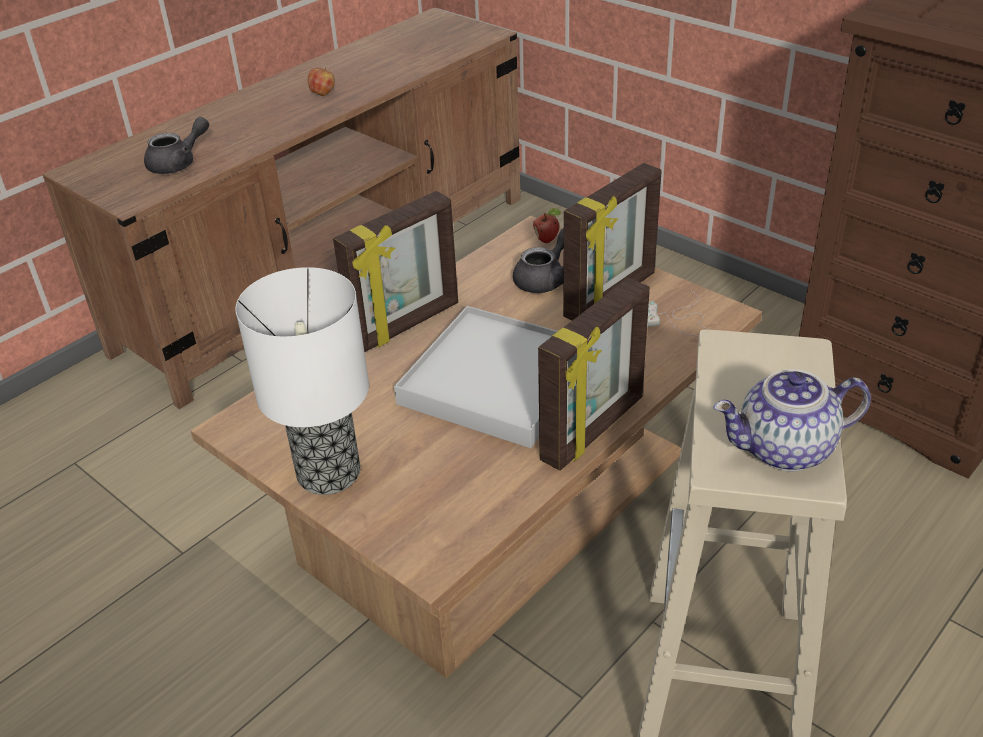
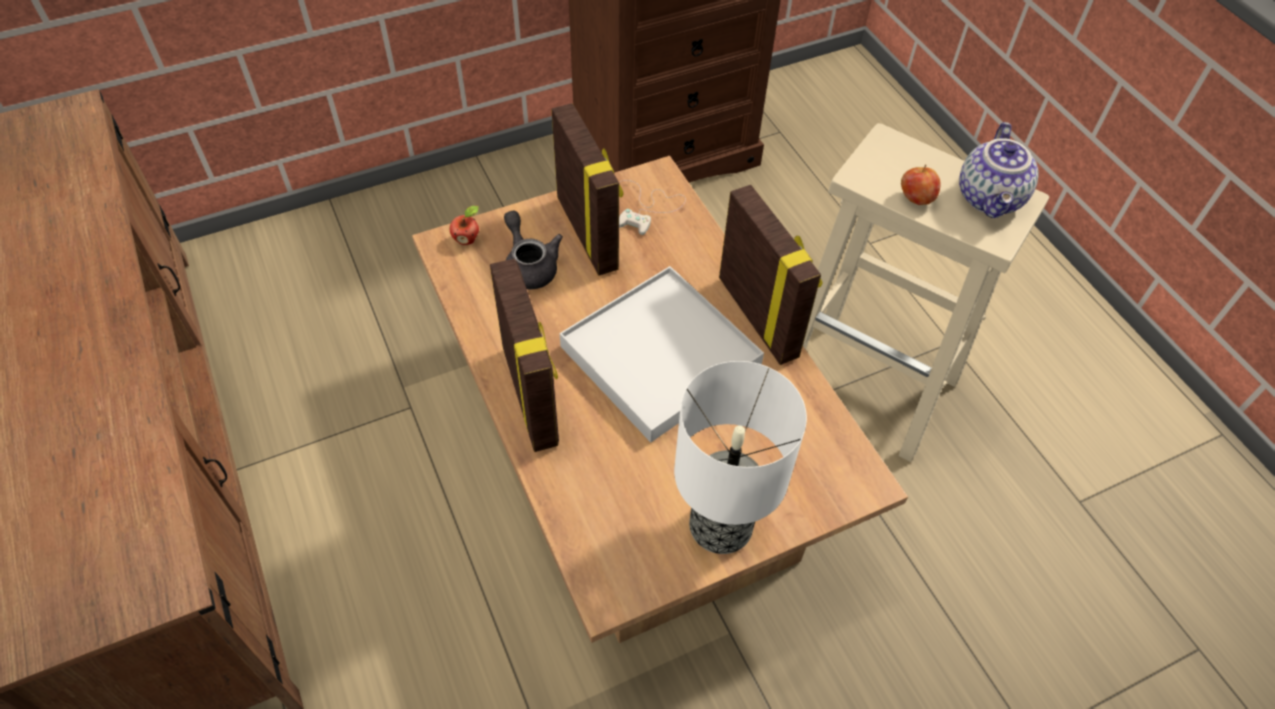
camera: 70 degrees left, 15 degrees up
(179, 163) = (111, 507): grey teapot -> none
(323, 94) = (66, 305): apple -> apple (915, 199)

